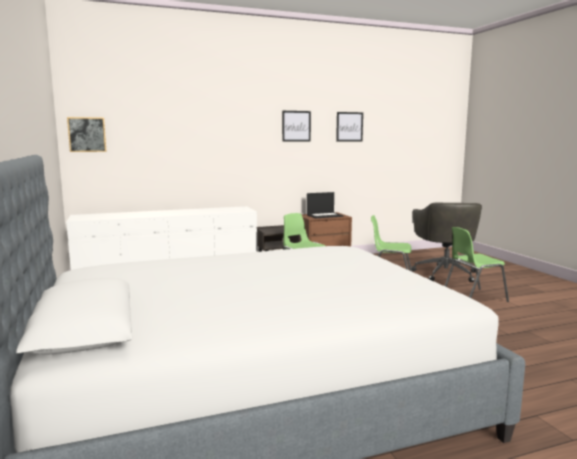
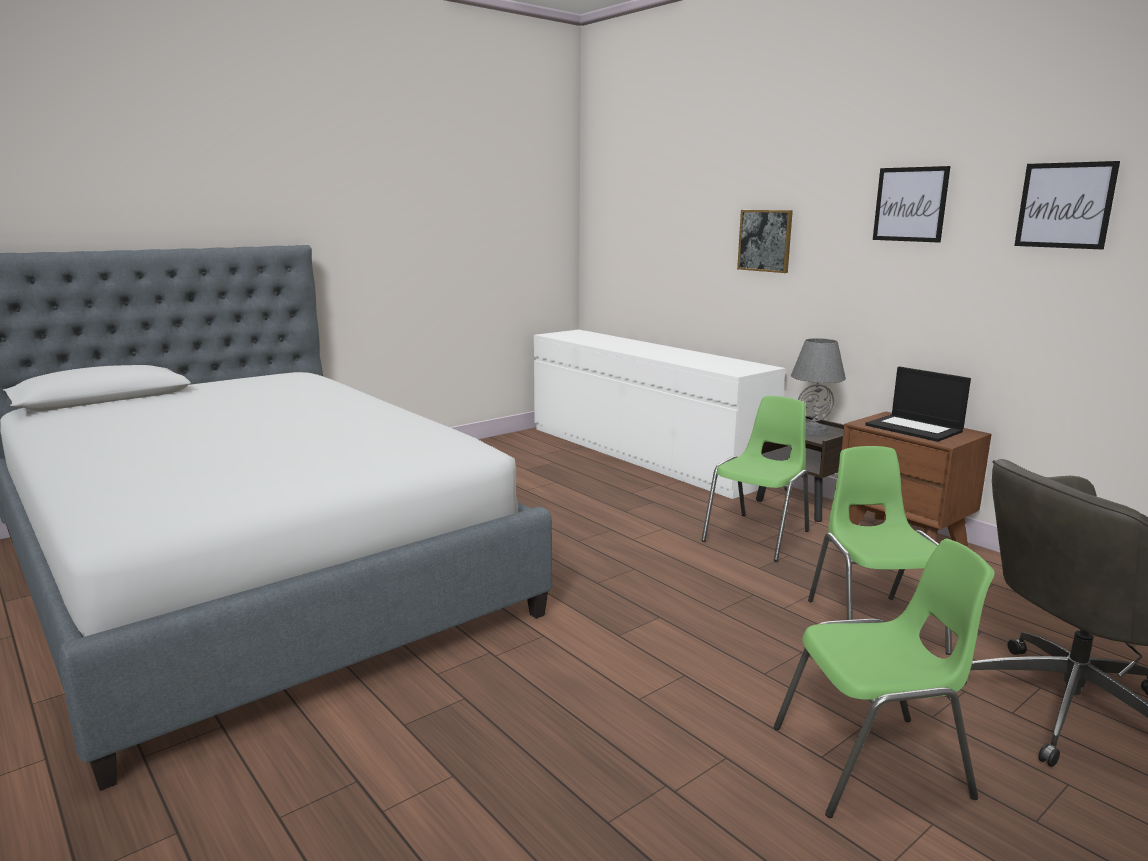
camera: 70 degrees right, 5 degrees up
(87, 134) = (603, 219): picture -> picture (765, 240)
(279, 230) = (813, 430): none -> grey table lamp
(473, 297) = (874, 763): green chair -> green chair turned 120 degrees clockwise

